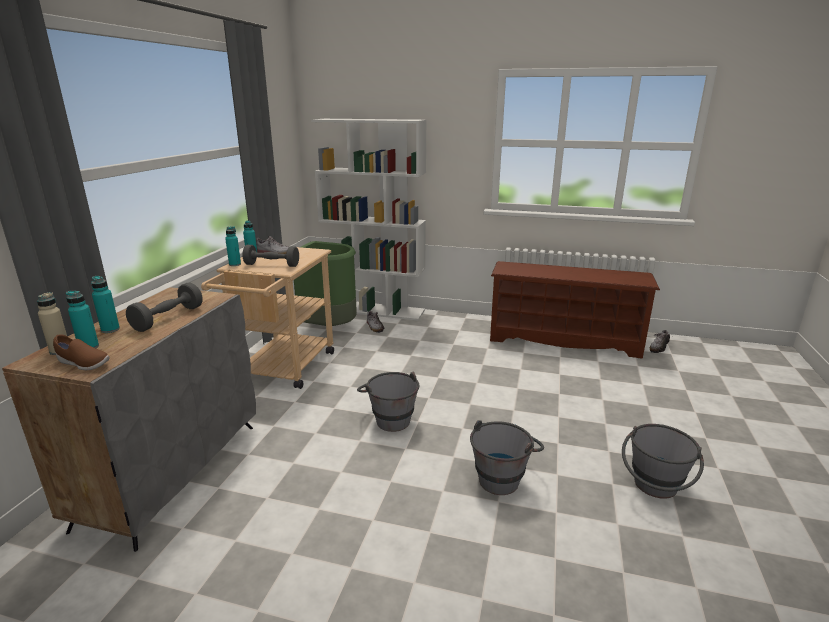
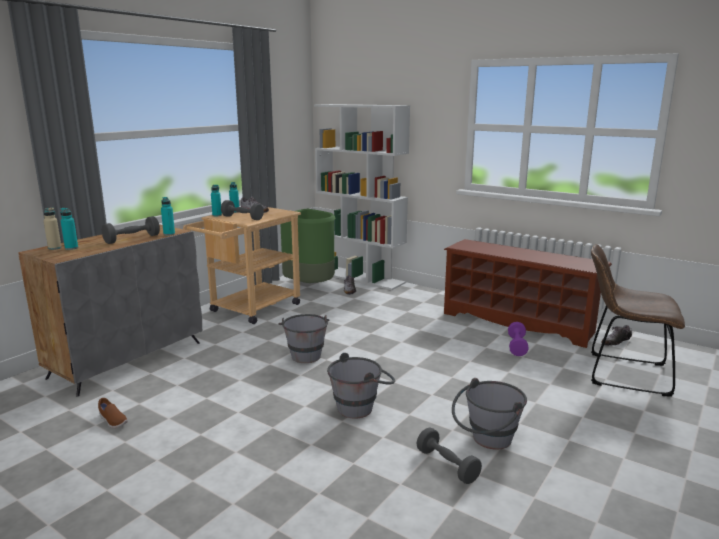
camera: 20 degrees right, 5 degrees down
(83, 364) = (60, 255): brown shoe -> brown shoe (112, 421)
(110, 329) = (92, 241): turquoise bottle -> turquoise bottle (169, 234)
(585, 368) = (517, 346): none -> purple dumbbell
(645, 532) = (447, 465): none -> grey dumbbell
(693, 381) = (622, 373): none -> brown chair

